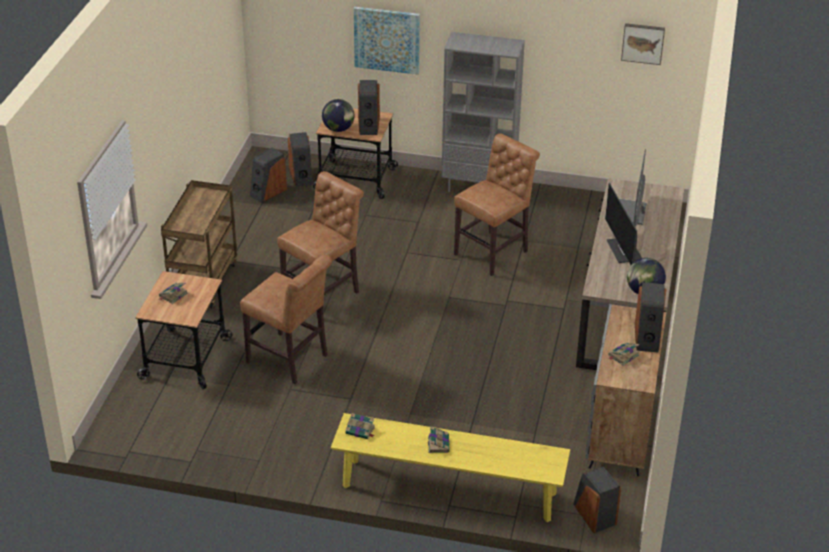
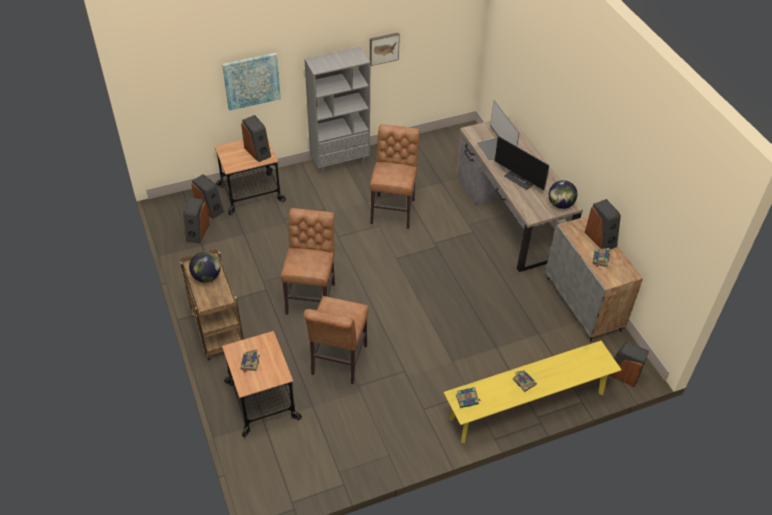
camera: 35 degrees left, 10 degrees up
(290, 360) = (338, 362): brown chair -> brown chair turned 105 degrees clockwise
(338, 129) = (239, 164): globe -> globe (207, 277)
(643, 43) = (443, 21): picture -> picture (383, 48)

